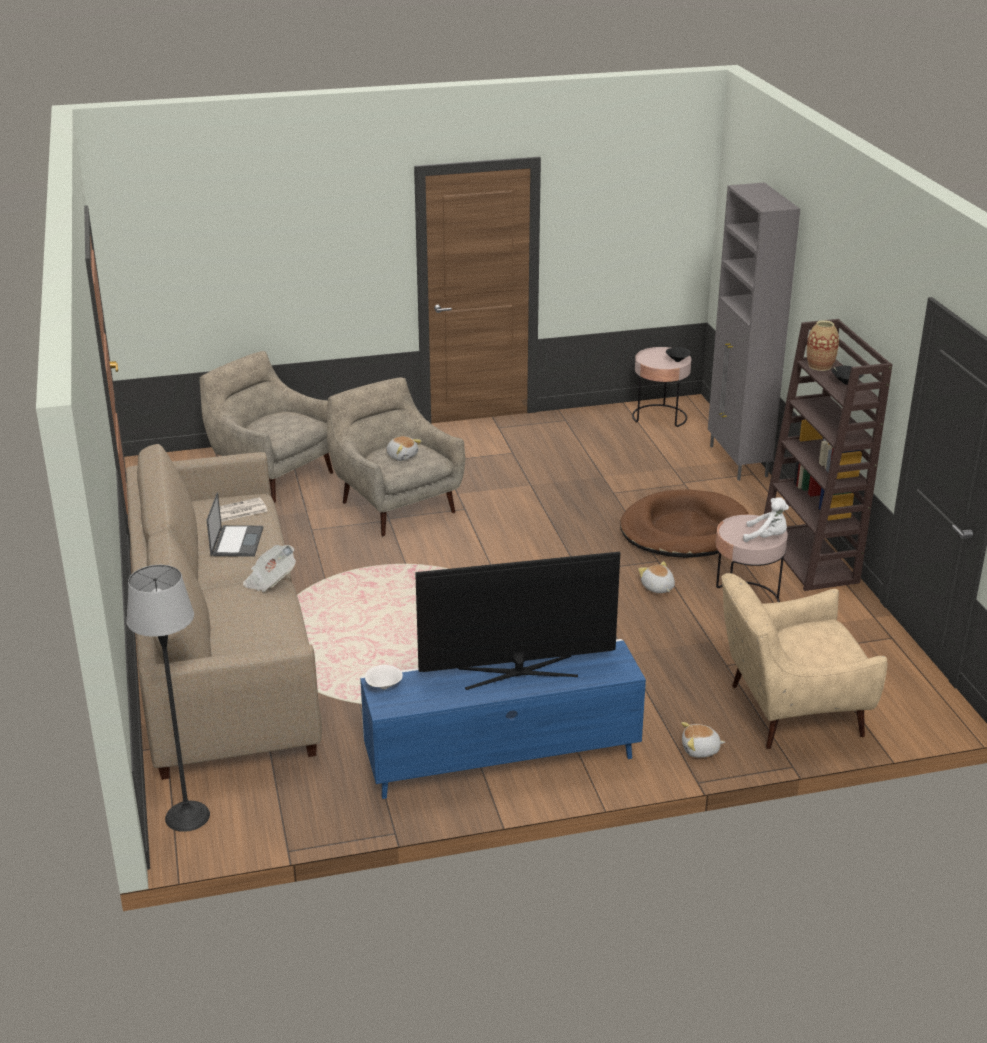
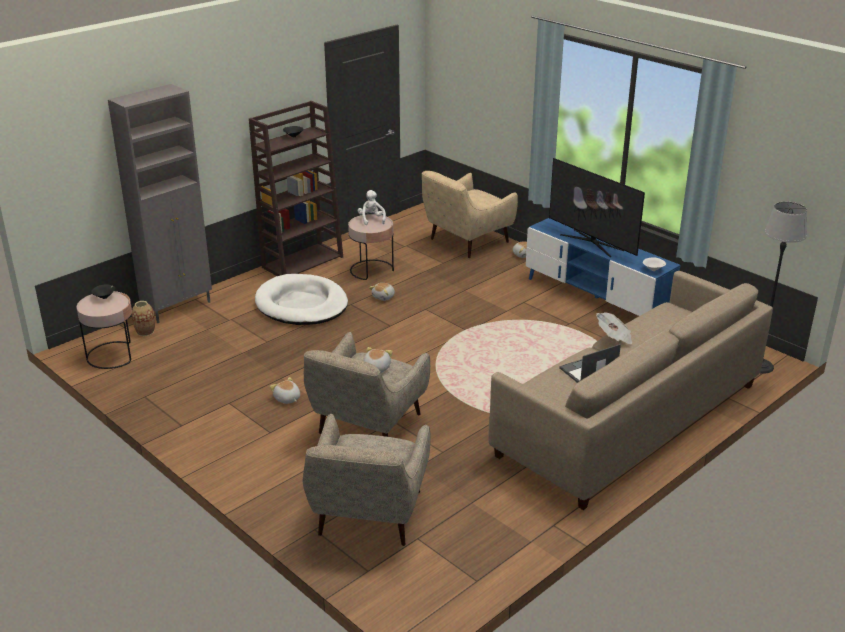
camera: 120 degrees left, 0 degrees up
(238, 511) = (551, 388): newspaper -> none
(488, 479) = (287, 399): none -> plush toy
(684, 530) = (302, 304): brown dog bed -> white dog bed
(788, 711) = (466, 242): beige armchair -> beige armchair turned 90 degrees clockwise
(820, 366) = (273, 145): vase -> vase (145, 331)

